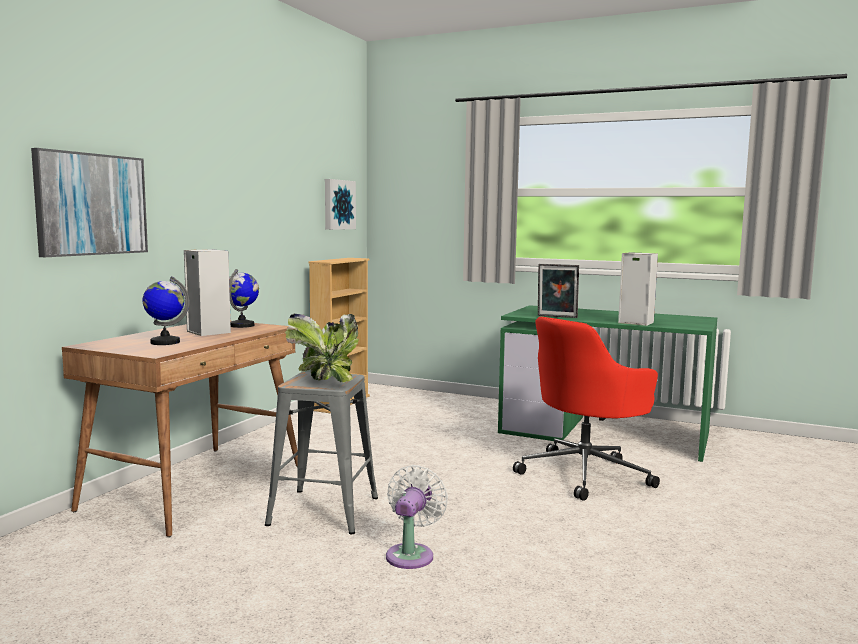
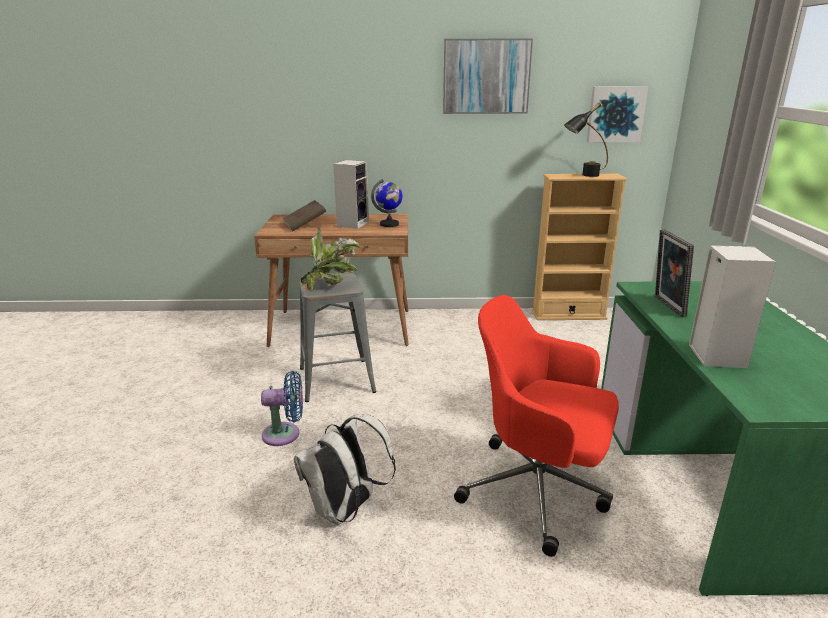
camera: 65 degrees right, 15 degrees up
(91, 204) = (302, 122): picture -> picture (486, 76)
(165, 342) = (304, 226): globe -> brown book
(340, 259) = (583, 175): none -> black table lamp
(411, 554) = (285, 434): white fan -> blue fan
(568, 544) = (346, 510): none -> white backpack

